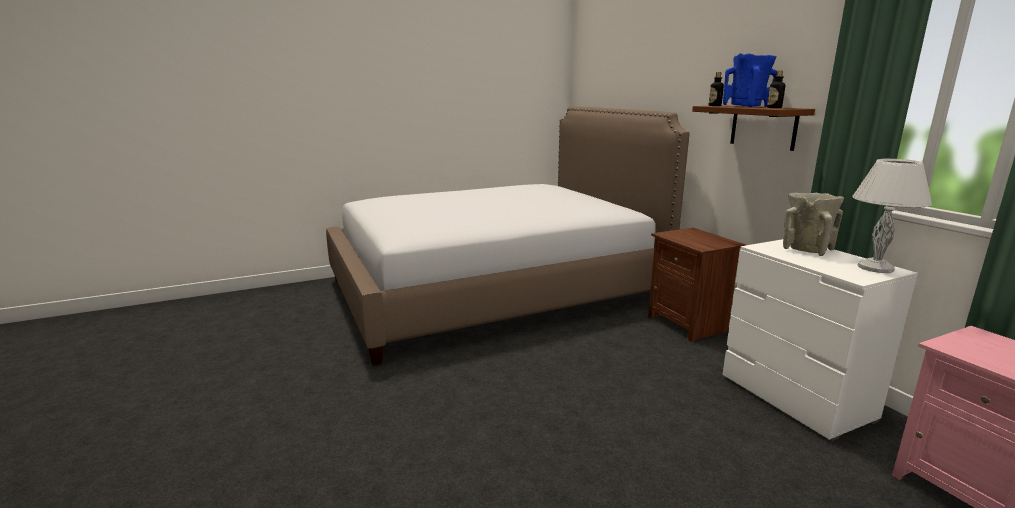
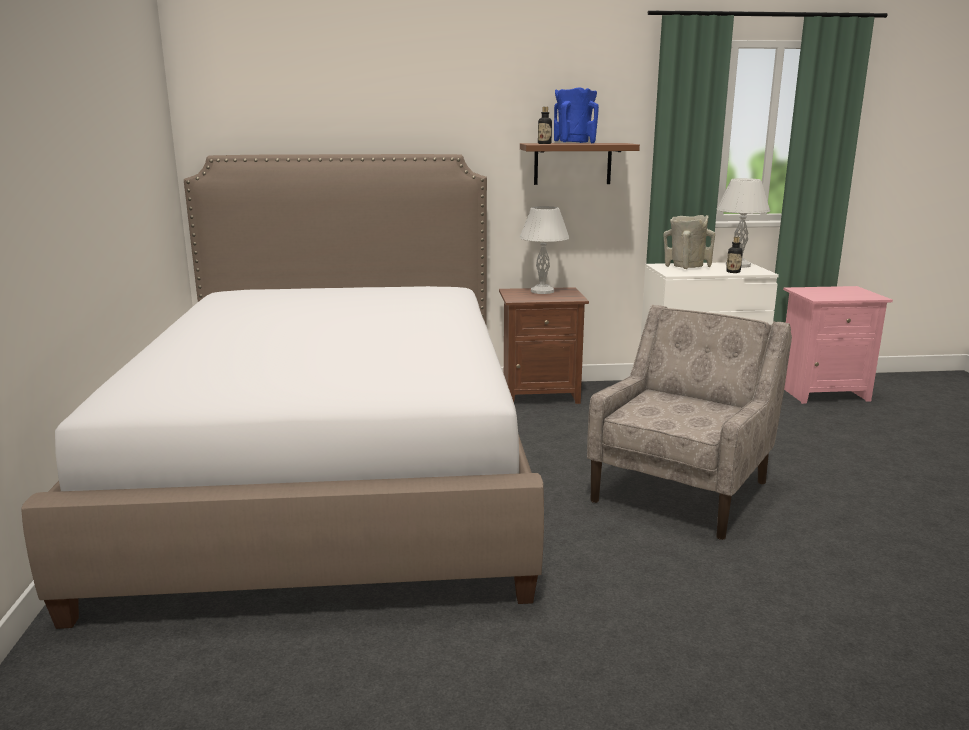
camera: 70 degrees left, 0 degrees up
(555, 403) = (682, 491): none -> beige armchair
(708, 237) = (543, 291): none -> white table lamp
(774, 108) = (612, 143): bottle -> bottle (733, 272)

